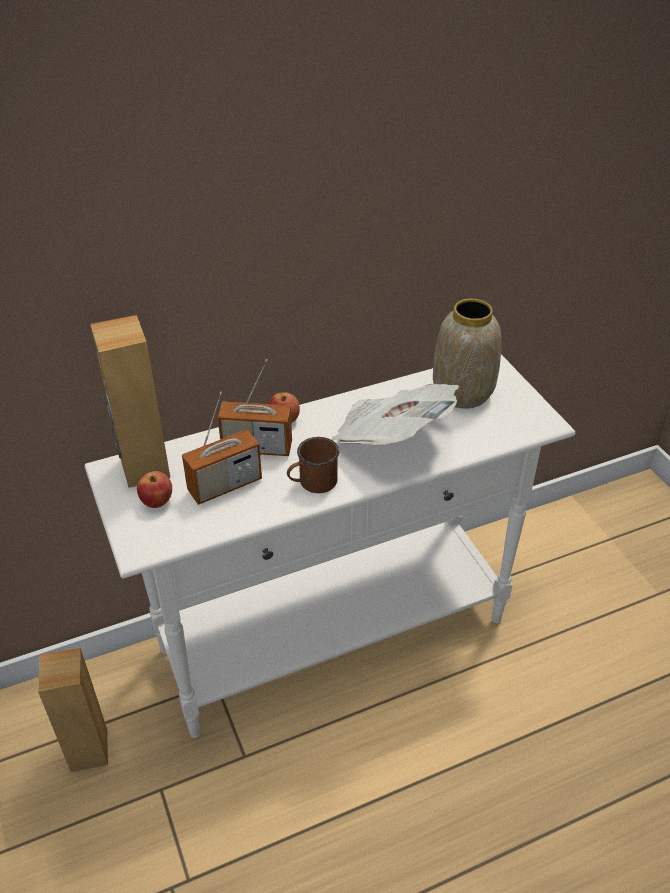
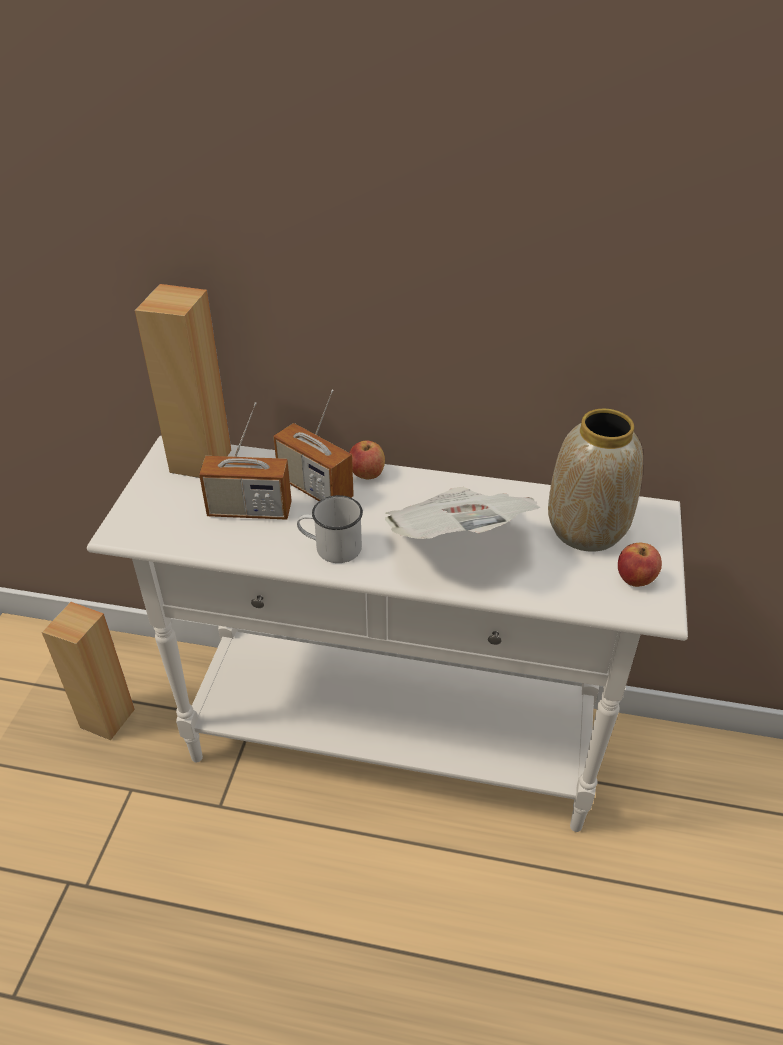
camera: 35 degrees right, 0 degrees up
(157, 502) = (178, 497): apple -> apple (635, 579)
(312, 482) = (331, 547): brown mug -> white mug

